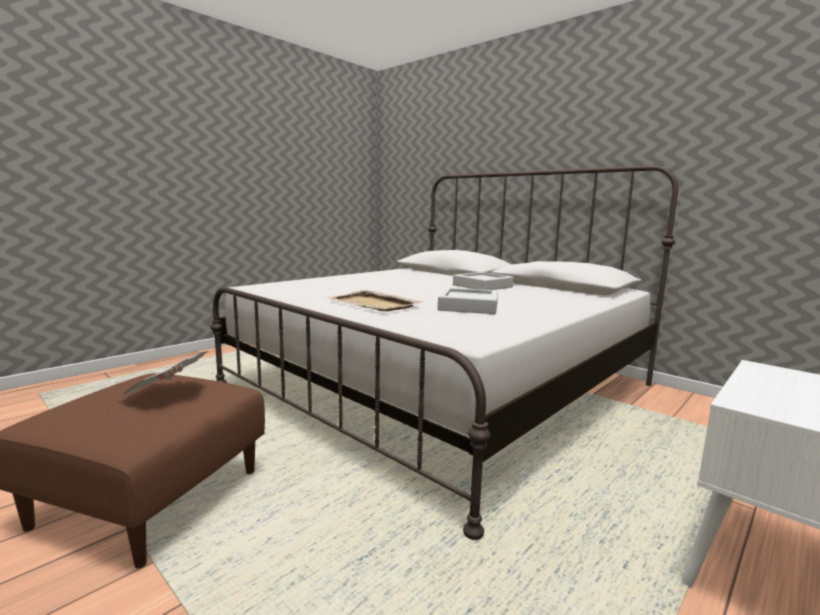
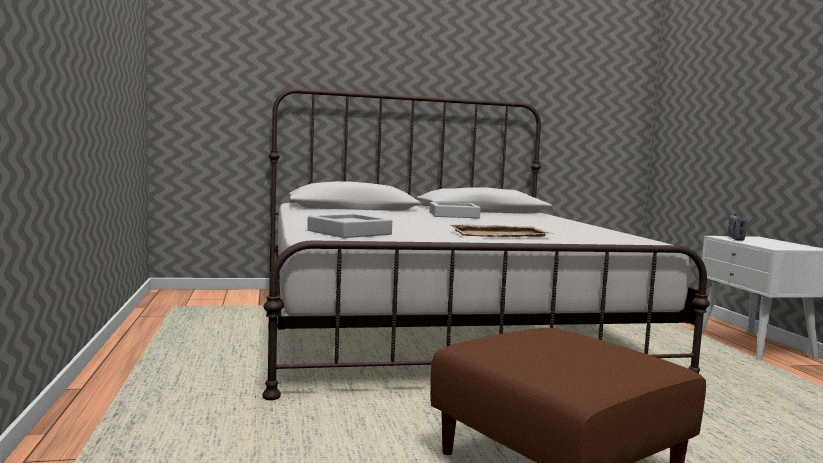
camera: 55 degrees left, 5 degrees down
(166, 394) = (549, 344): newspaper -> none
(468, 306) = (542, 228): grey tray -> grey tray (349, 232)
(773, 376) = (735, 238): none -> radio

